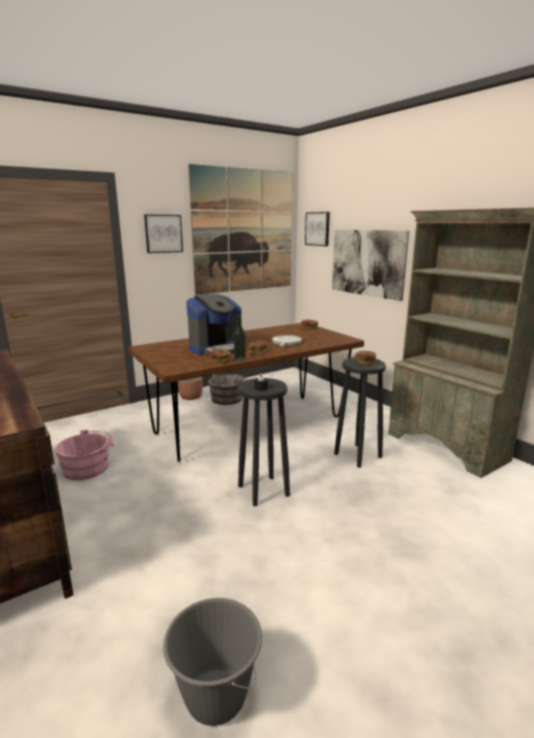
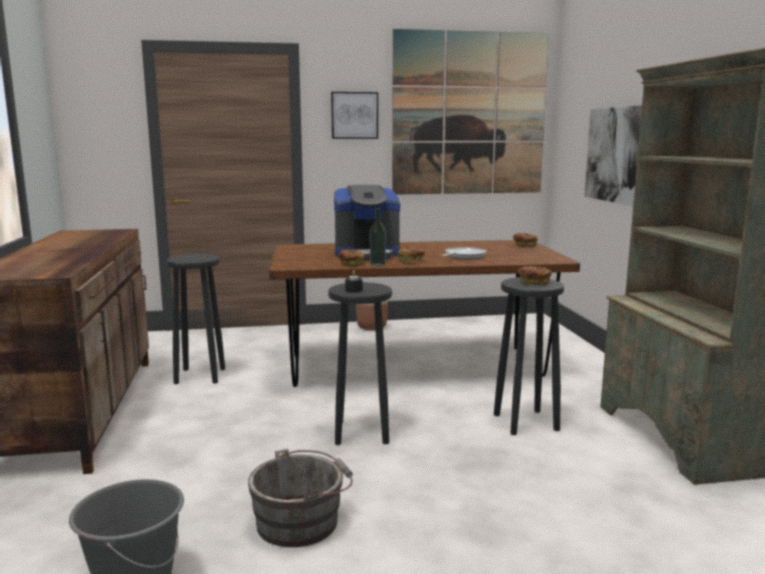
camera: 25 degrees right, 5 degrees down
(89, 468) = (200, 375): pink bucket -> black stool
(228, 398) = (416, 335): grey bucket -> grey bucket (302, 521)
(317, 229) = (575, 110): picture -> none

